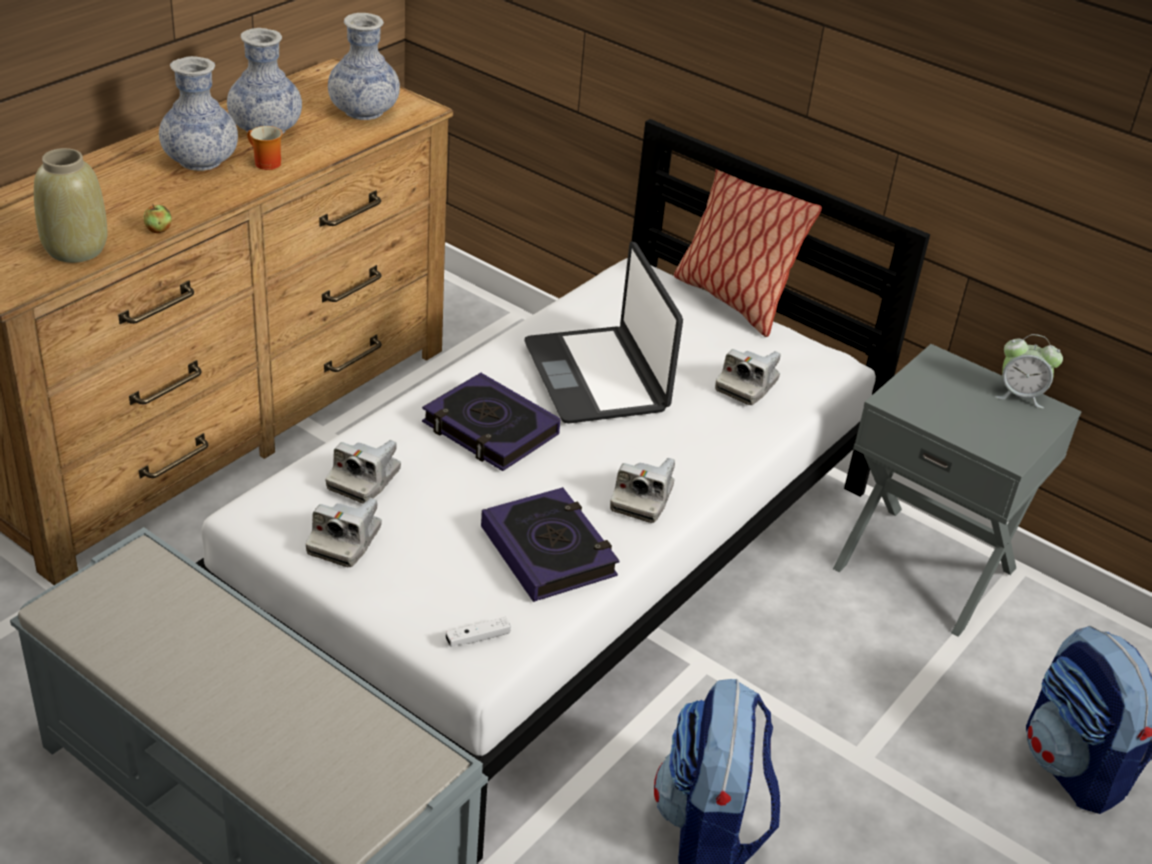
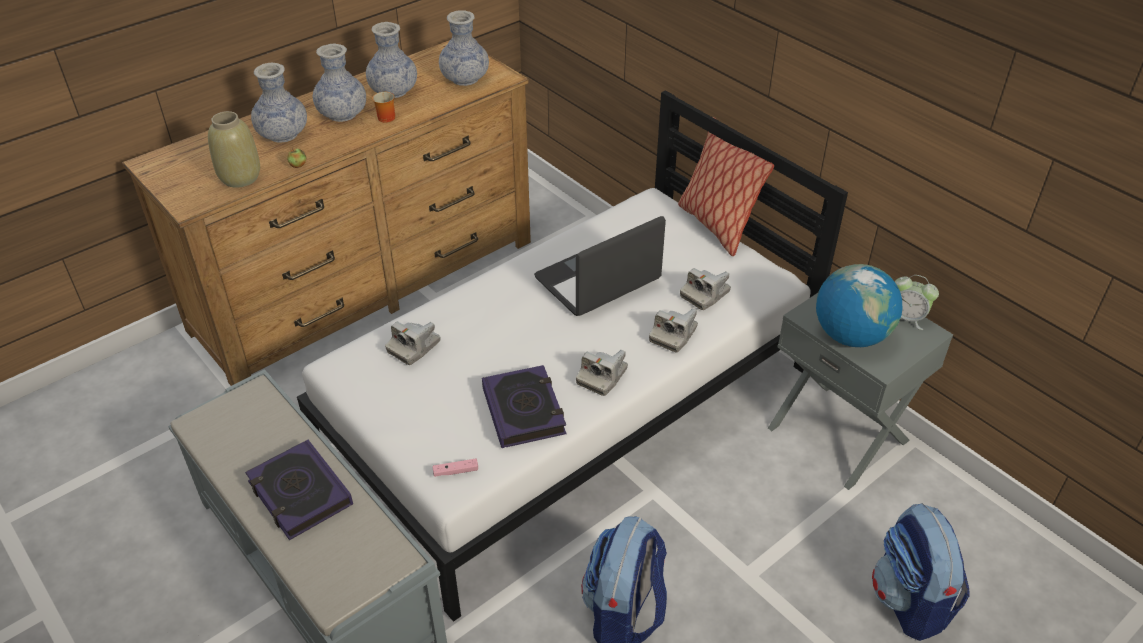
camera: 15 degrees right, 5 degrees up
(120, 190) = (283, 135): none -> vase
(344, 541) = (388, 391): camera -> camera (673, 335)
(478, 638) = (455, 471): white game controller -> pink game controller
(490, 429) = (511, 315): book -> book (300, 494)
(597, 376) = (598, 280): laptop -> laptop turned 60 degrees clockwise
(958, 420) = (851, 335): none -> globe

